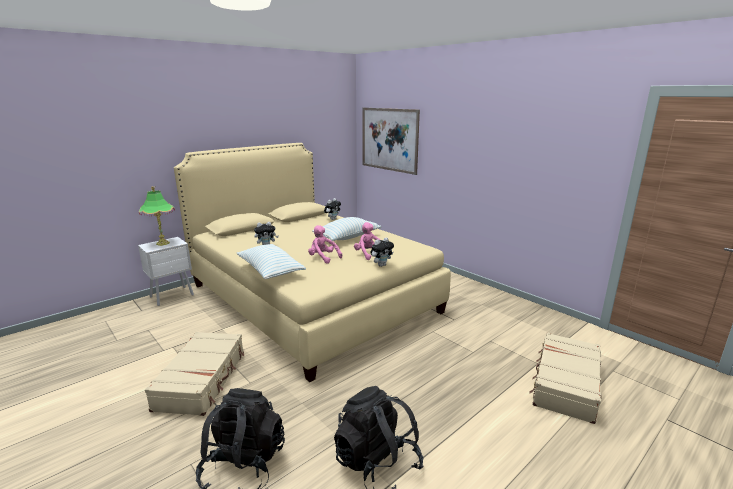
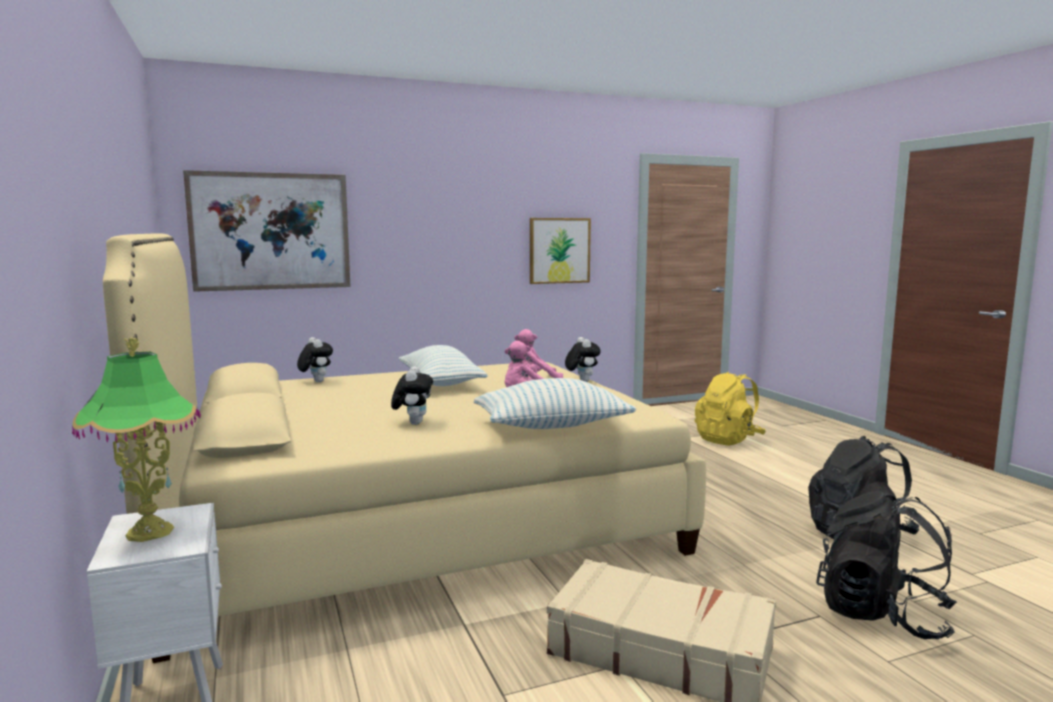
camera: 70 degrees left, 10 degrees down
(546, 173) = (559, 250): none -> picture
(565, 384) = (728, 440): beige suitcase -> yellow backpack

